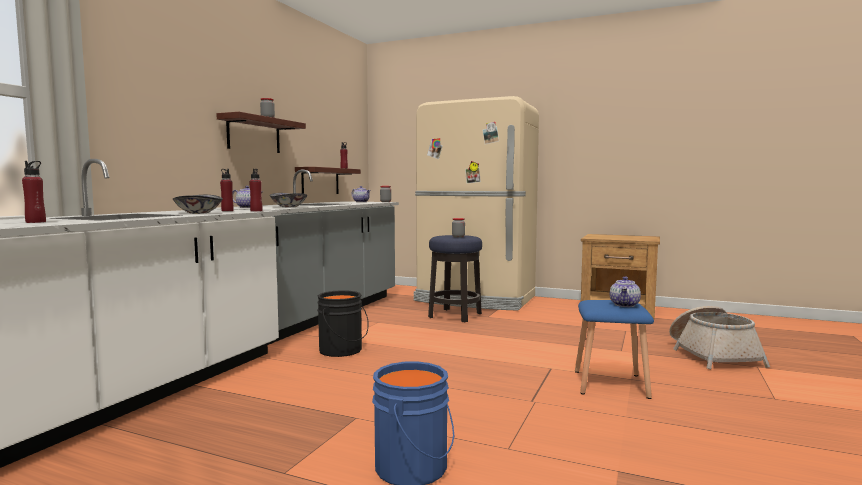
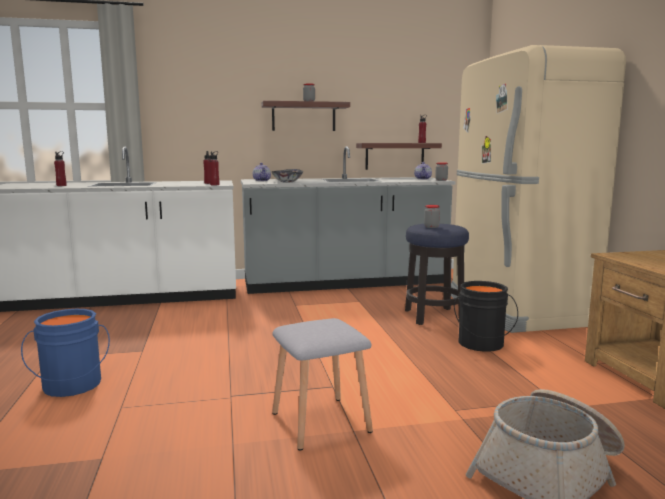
camera: 55 degrees right, 5 degrees up
(198, 213) = (175, 184): bowl -> none
(342, 350) = (269, 312): black bucket -> black bucket (481, 344)
(611, 384) = (322, 422): blue stool -> grey stool
(625, 305) = (318, 332): teapot -> none

